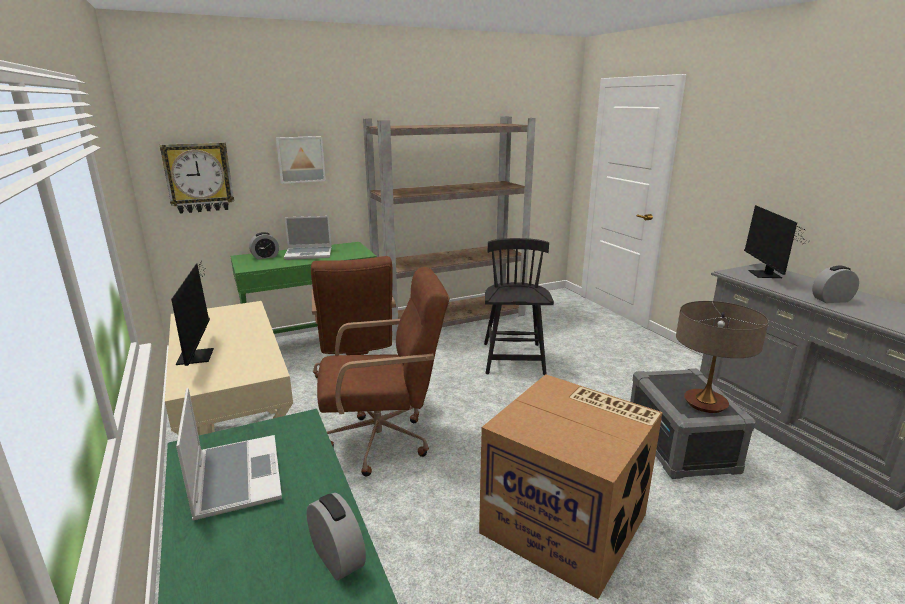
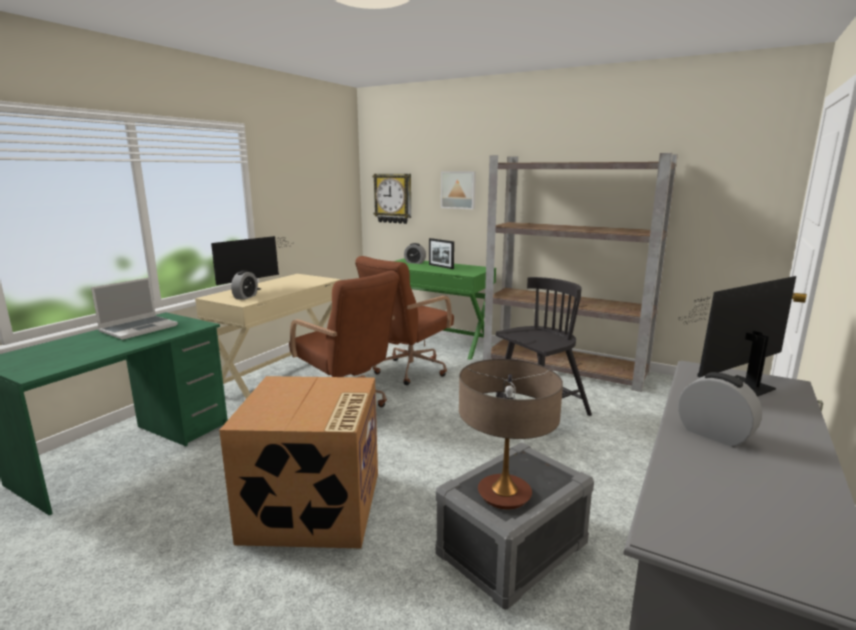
camera: 55 degrees right, 5 degrees down
(309, 254) = (441, 266): laptop -> picture frame
(337, 558) = (75, 360): alarm clock -> alarm clock (245, 297)

